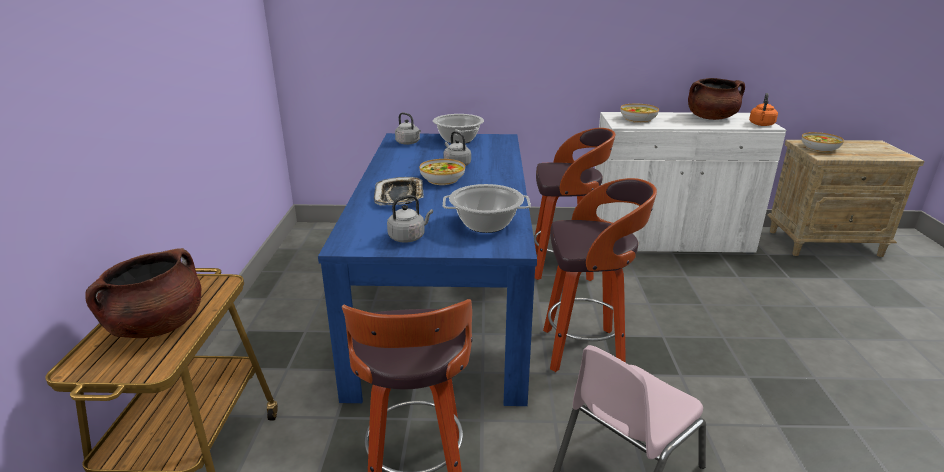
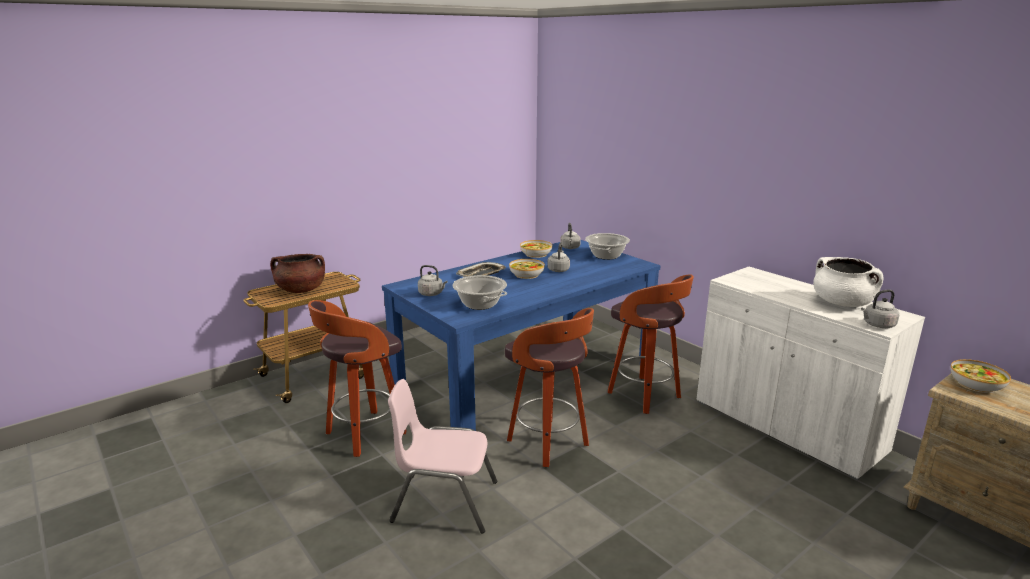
camera: 50 degrees right, 5 degrees down
(637, 119) = (759, 281): bowl -> bowl (536, 254)
(711, 118) = (842, 303): brown cooking pot -> white cooking pot
(761, 125) = (877, 325): orange kettle -> grey kettle

